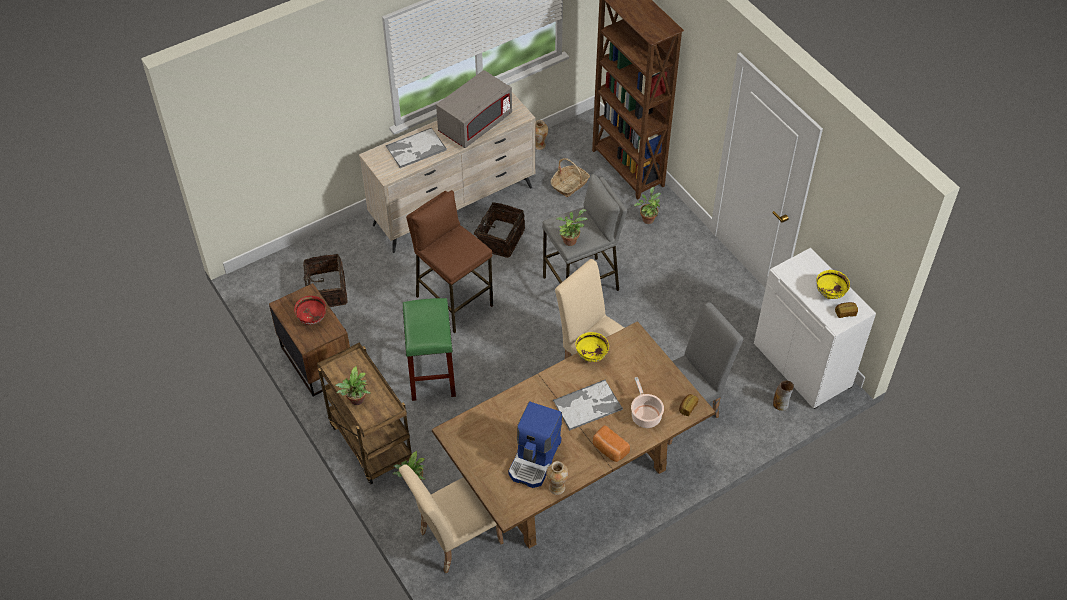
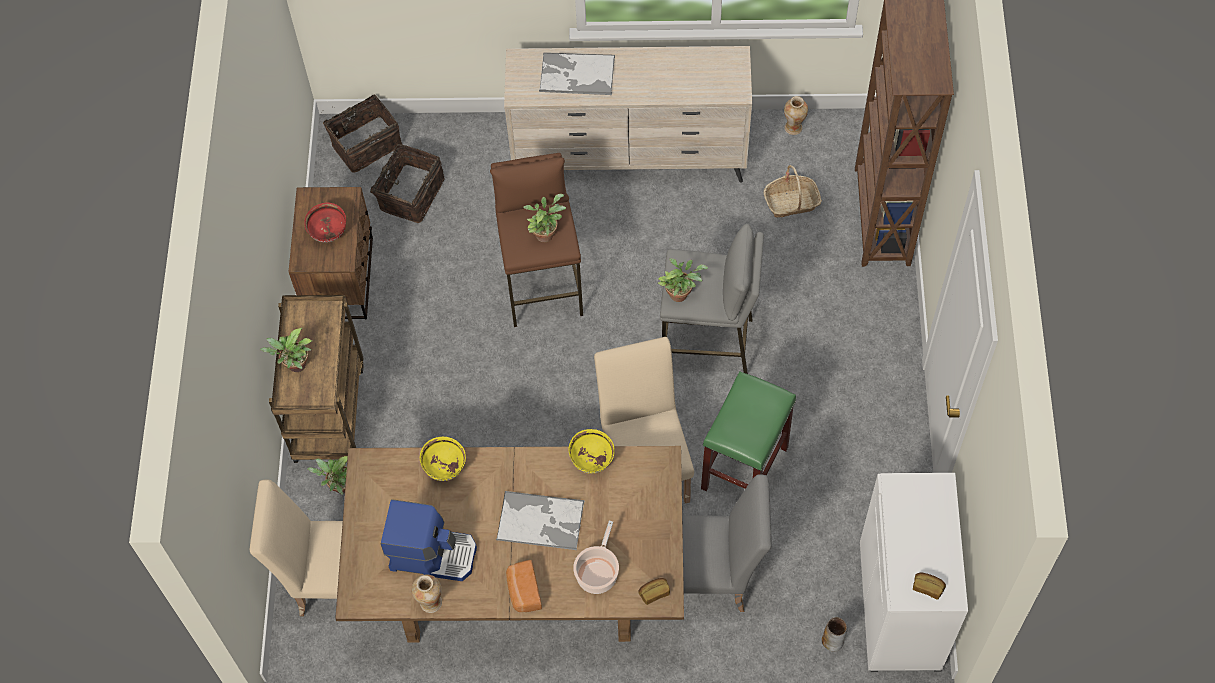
camera: 35 degrees right, 10 degrees up
(431, 374) = (452, 365): green stool -> green stool (744, 467)
(475, 124) = (671, 76): grey microwave -> none
(500, 239) = (654, 231): basket -> basket (365, 143)
(535, 459) = (433, 553): coffee machine -> coffee machine turned 135 degrees counterclockwise
(647, 218) = (855, 299): potted plant -> potted plant (545, 232)
(829, 293) = (929, 550): yellow bowl -> yellow bowl (445, 467)

